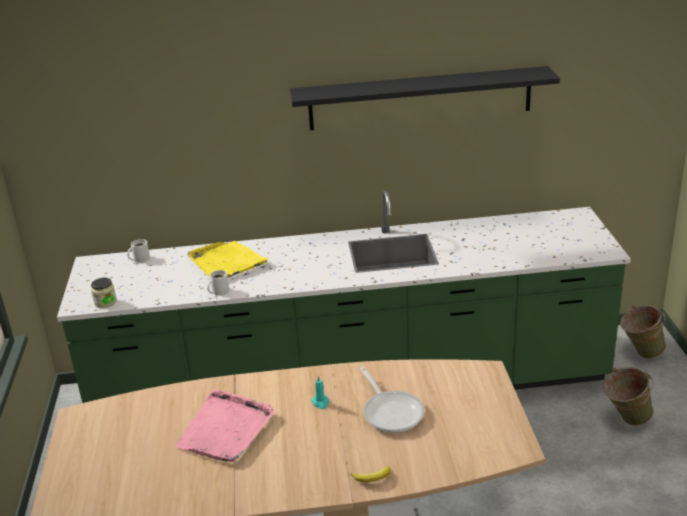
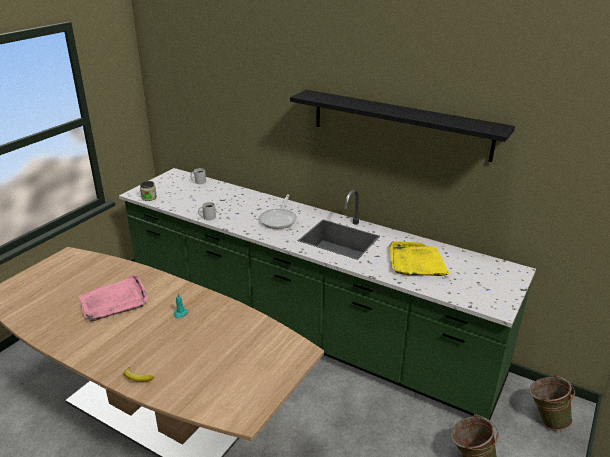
camera: 35 degrees right, 0 degrees up
(227, 262) = (237, 202): yellow tray -> yellow tray (416, 262)
(391, 412) = (208, 343): frying pan -> frying pan (279, 219)

